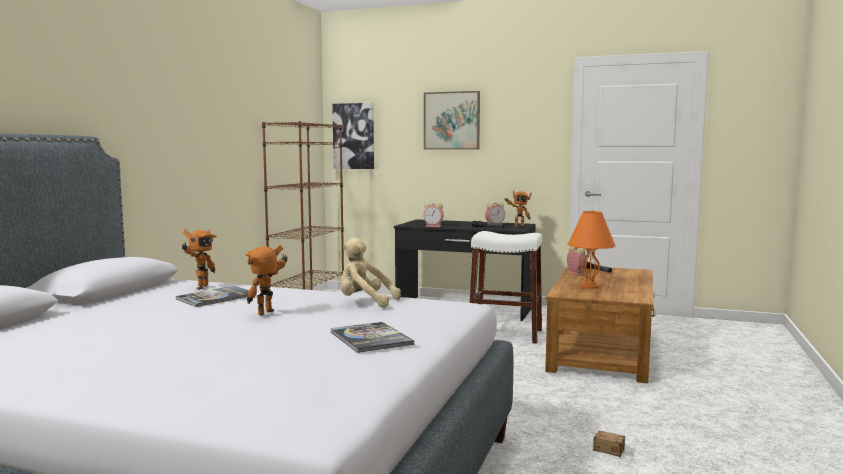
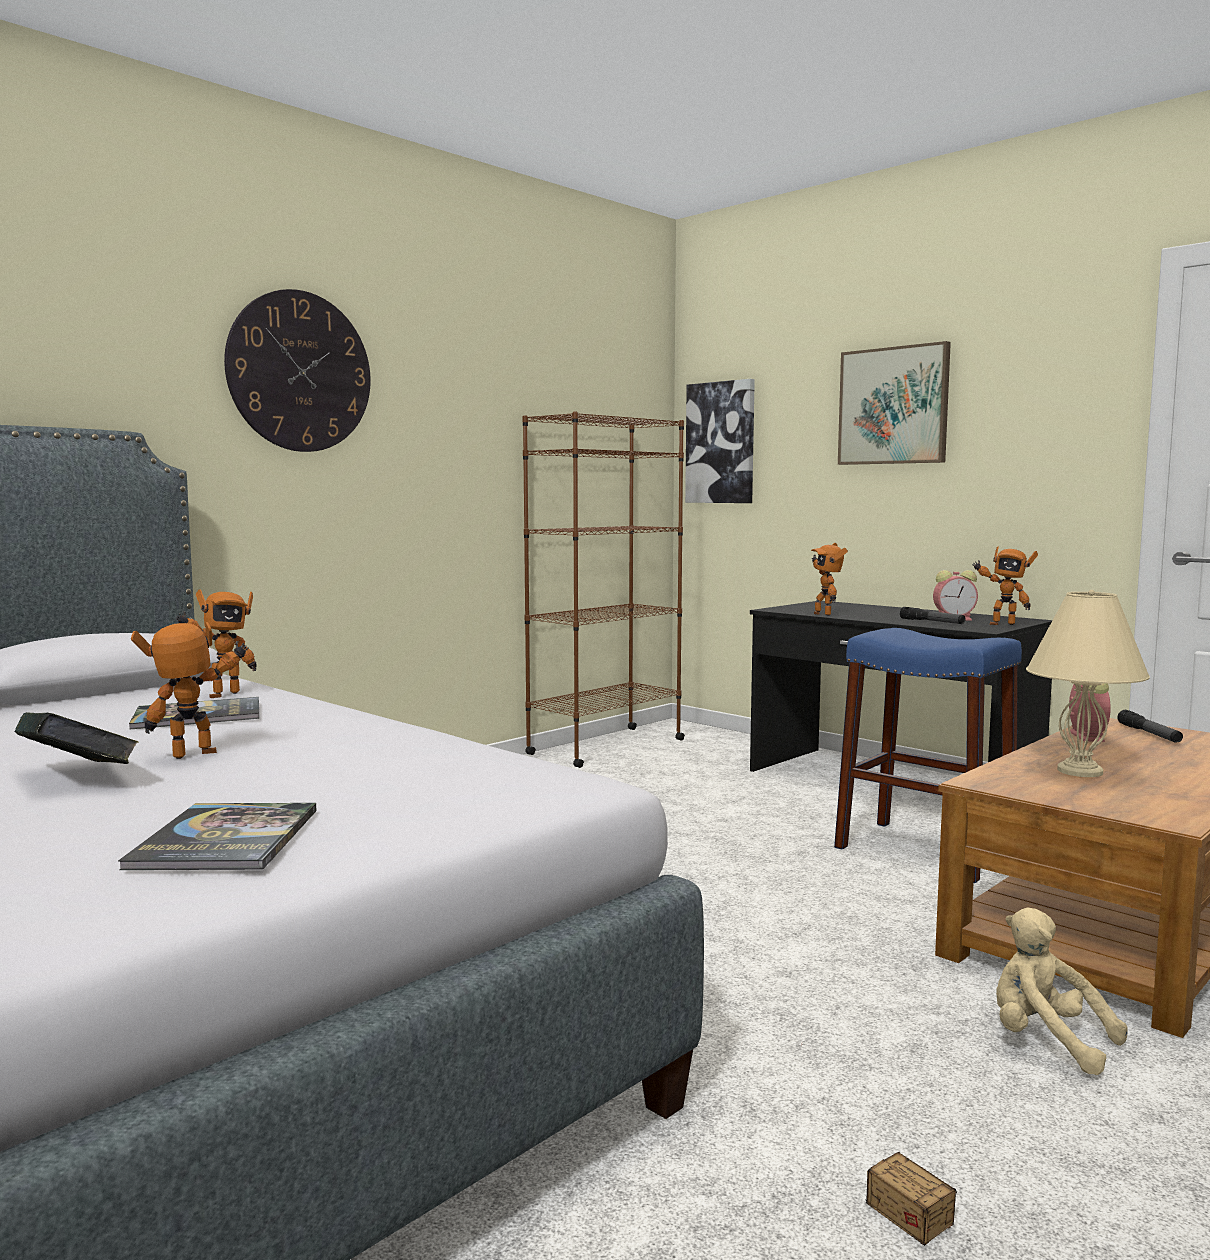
camera: 25 degrees right, 0 degrees up
(162, 98) = (300, 372): none -> wall clock
(236, 327) = (78, 778): none -> book
(364, 302) = (403, 755): beige plush toy -> beige plush toy (1046, 1041)
(434, 226) = (824, 614): alarm clock -> toy robot
(505, 334) = (924, 850): white stool -> blue stool
(590, 286) = (1080, 771): orange table lamp -> beige table lamp

